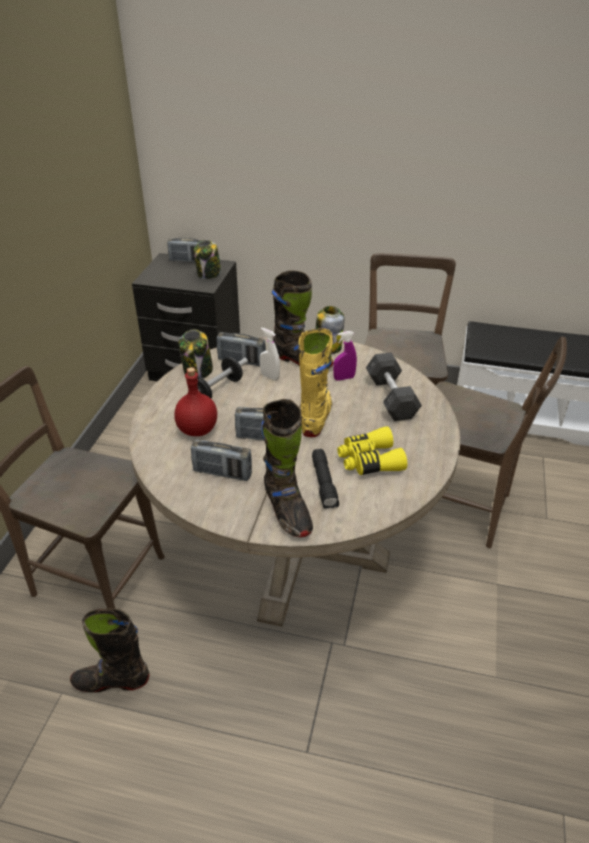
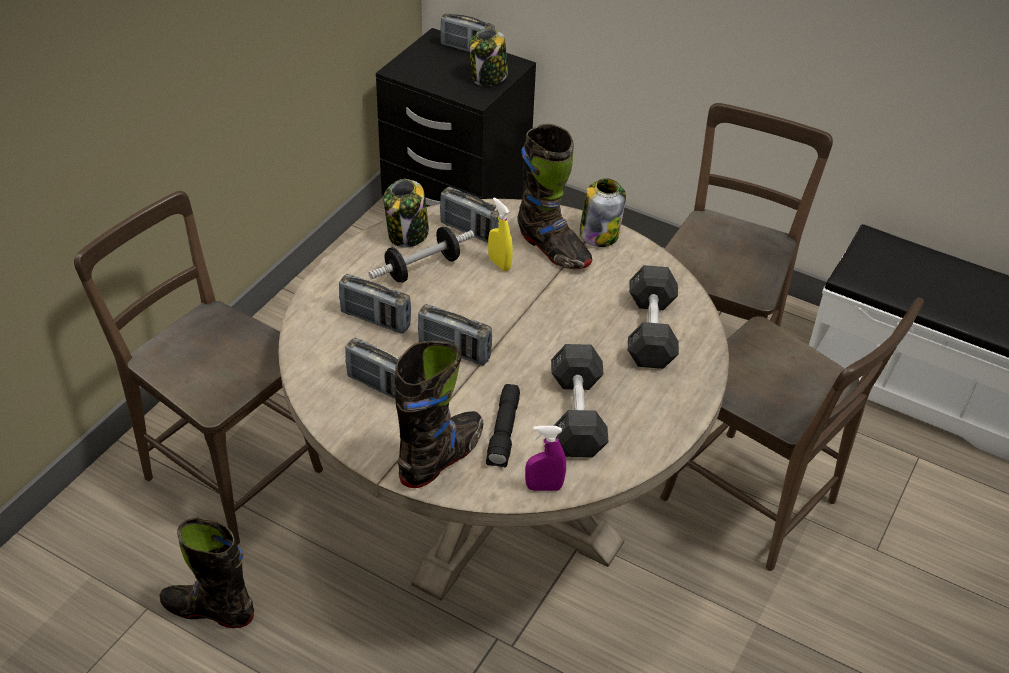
camera: 15 degrees right, 5 degrees up
(198, 429) = (375, 320): red bottle -> radio
(270, 377) = (499, 263): white spray bottle -> yellow spray bottle
(287, 511) = (441, 457): black boot -> black boot turned 135 degrees counterclockwise
(316, 417) = (535, 337): yellow boot -> none
(344, 378) = (599, 287): purple spray bottle -> purple spray bottle (544, 487)
(369, 460) = (577, 415): yellow binoculars -> grey dumbbell

